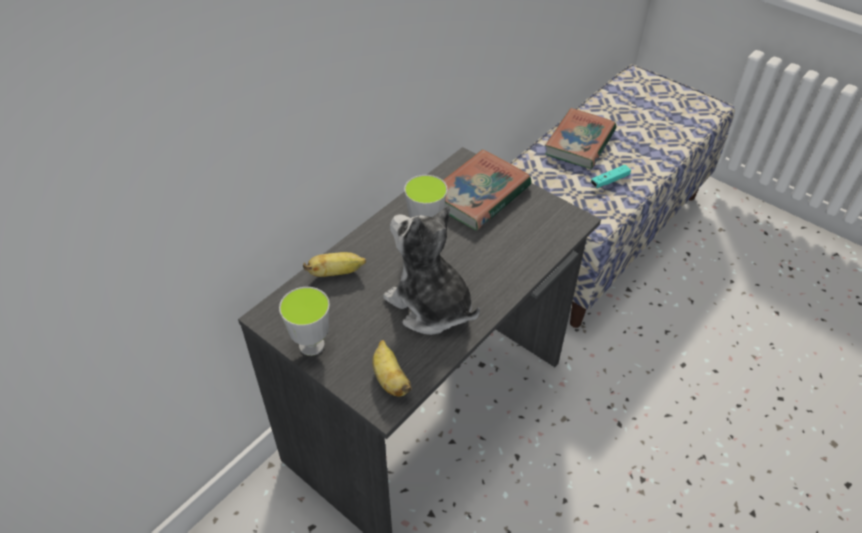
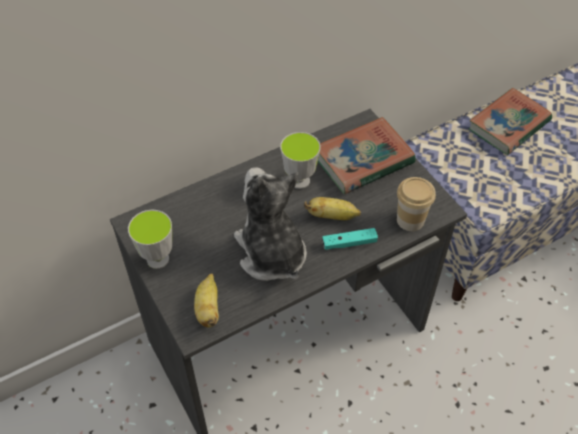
camera: 20 degrees right, 5 degrees up
(336, 273) = (205, 200): banana -> banana (332, 216)
(551, 238) = (410, 220): none -> cup
(609, 181) = (520, 172): turquoise game controller -> turquoise game controller (349, 243)

